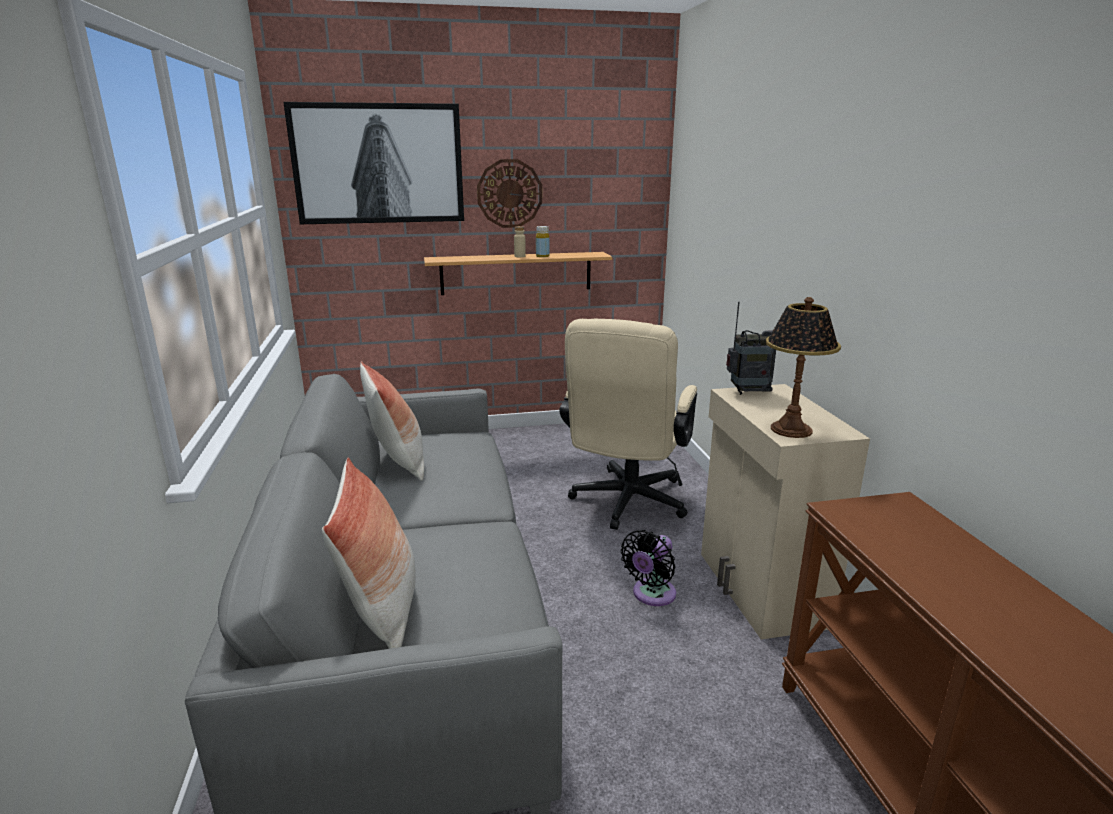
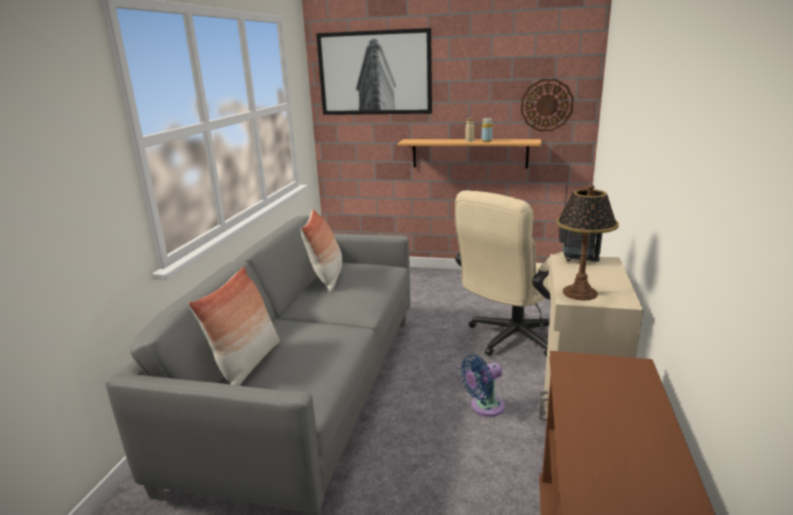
camera: 25 degrees right, 0 degrees up
(509, 193) = (466, 93): wall clock -> wall clock (546, 105)
(651, 595) = (484, 407): black fan -> blue fan

